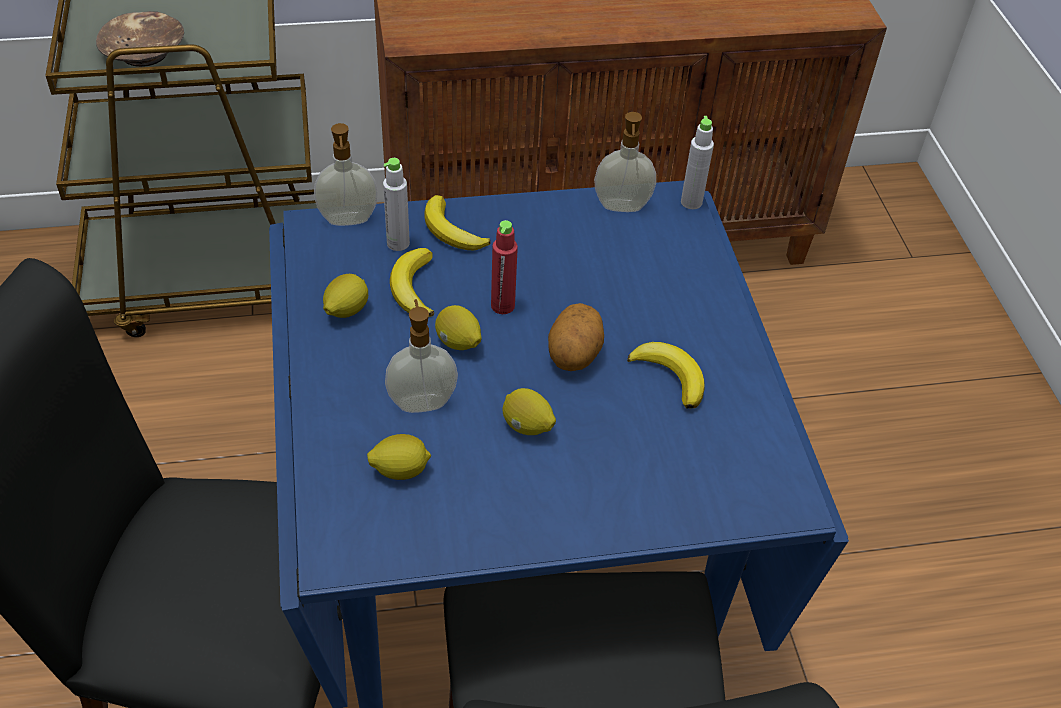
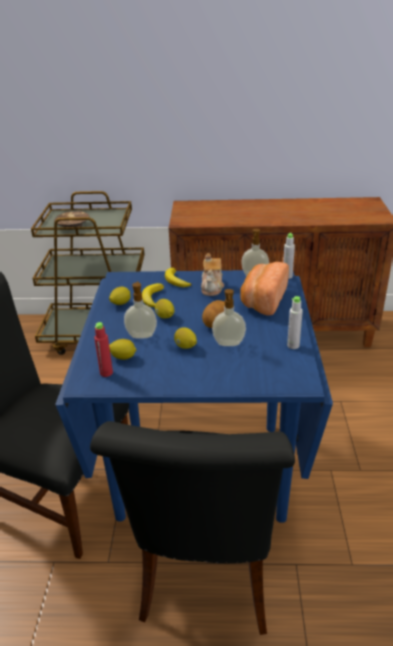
camera: 15 degrees right, 15 degrees down
(348, 220) = (133, 275): soap dispenser -> soap dispenser (229, 344)
(398, 243) = (151, 283): grey bottle -> grey bottle (293, 345)
(502, 306) = (189, 306): red bottle -> red bottle (106, 373)
(538, 246) = (212, 287): none -> teapot
(656, 278) = (262, 300): none -> bread
(670, 376) = (258, 334): banana -> none

